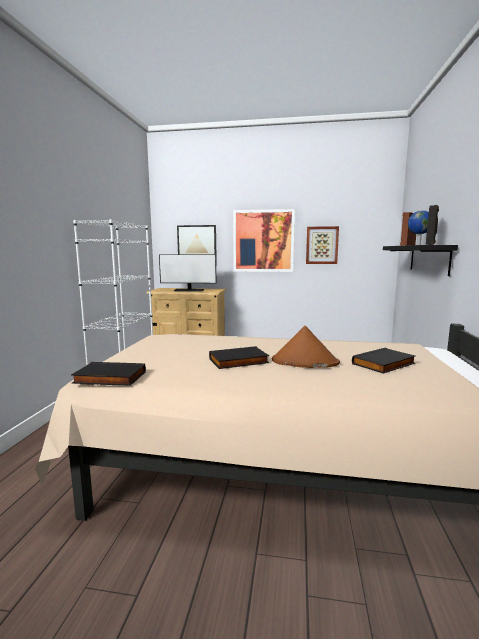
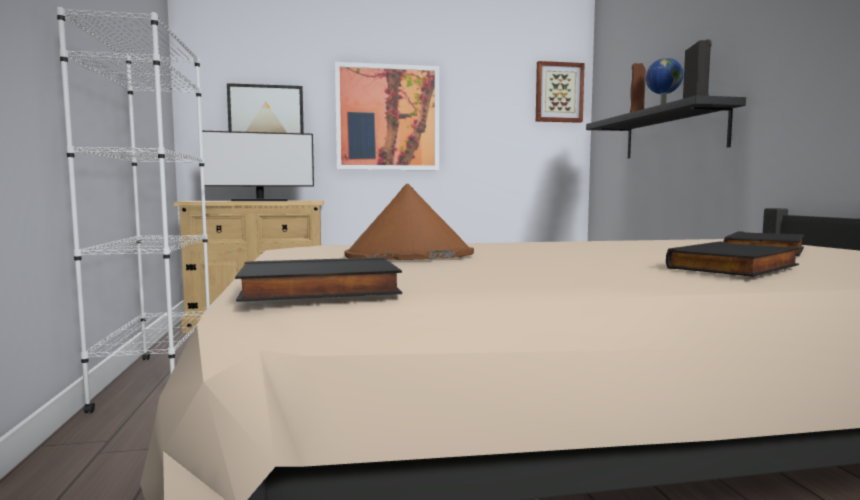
camera: 20 degrees left, 5 degrees down
(238, 361) = (539, 259): black book -> black book (736, 267)
(304, 362) = (649, 254): brown hat -> brown hat (409, 256)
(322, 245) = (482, 127): picture -> picture (558, 92)

